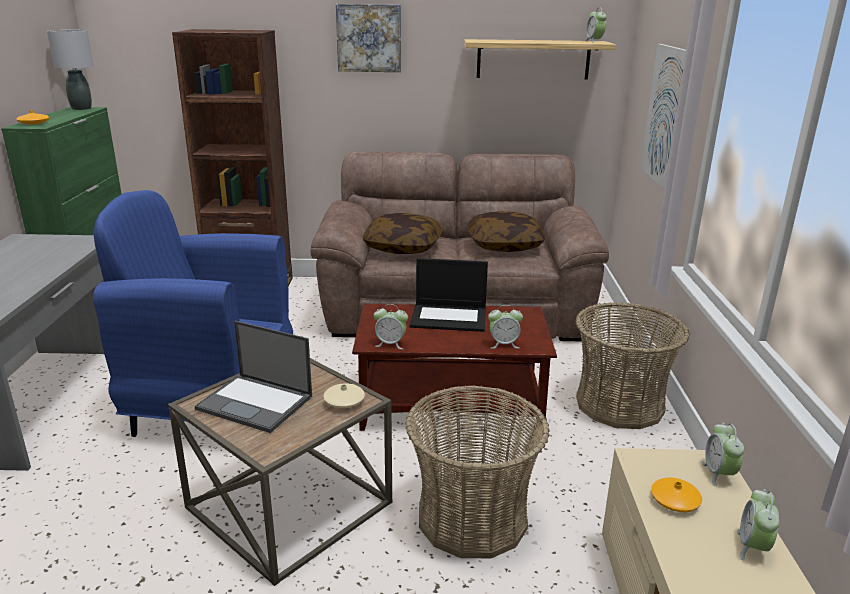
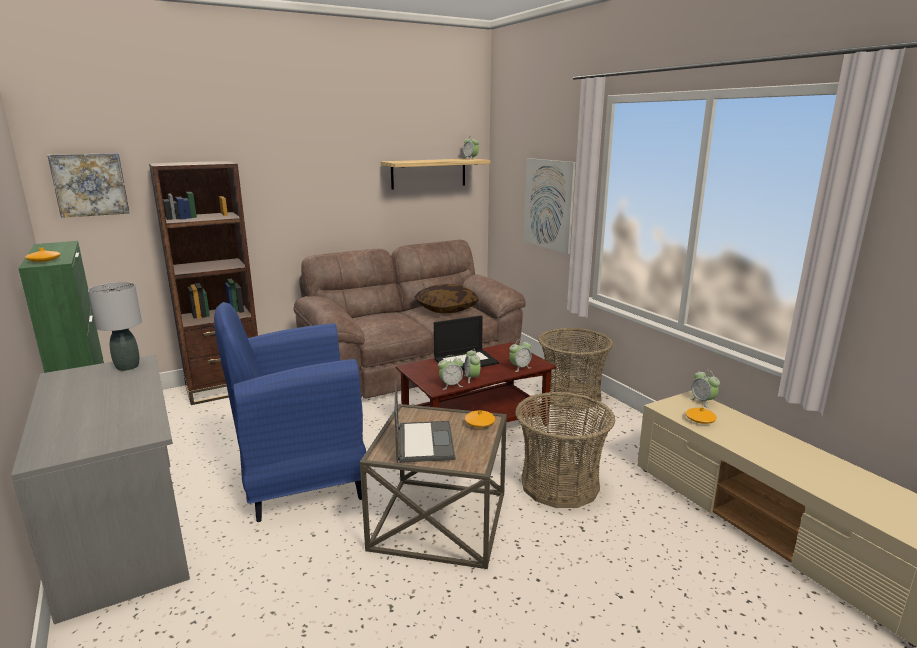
camera: 30 degrees left, 5 degrees down
(81, 108) = (54, 244): grey table lamp -> grey table lamp (127, 367)
(256, 403) = (423, 441): laptop -> laptop turned 90 degrees counterclockwise
(344, 401) = (479, 423): beige vase -> orange vase
(369, 38) = (308, 164): picture -> picture (90, 184)
(403, 247) = (378, 323): pillow -> none
(753, 547) = (753, 428): alarm clock -> alarm clock (472, 378)

